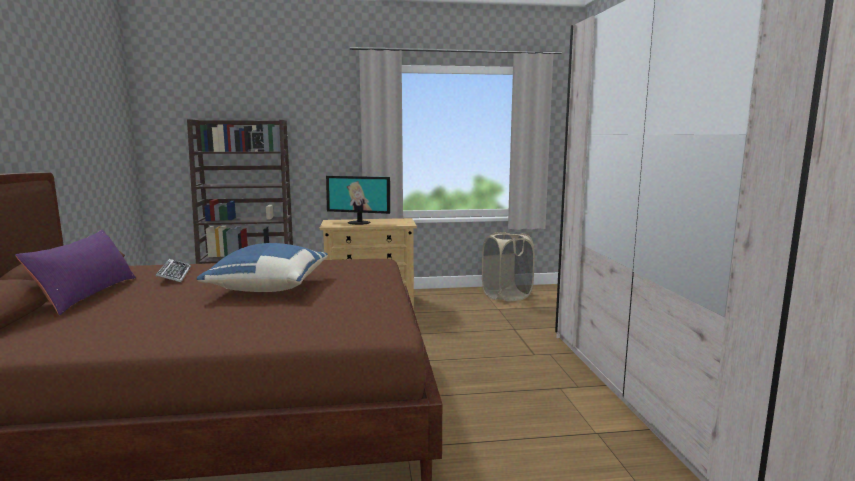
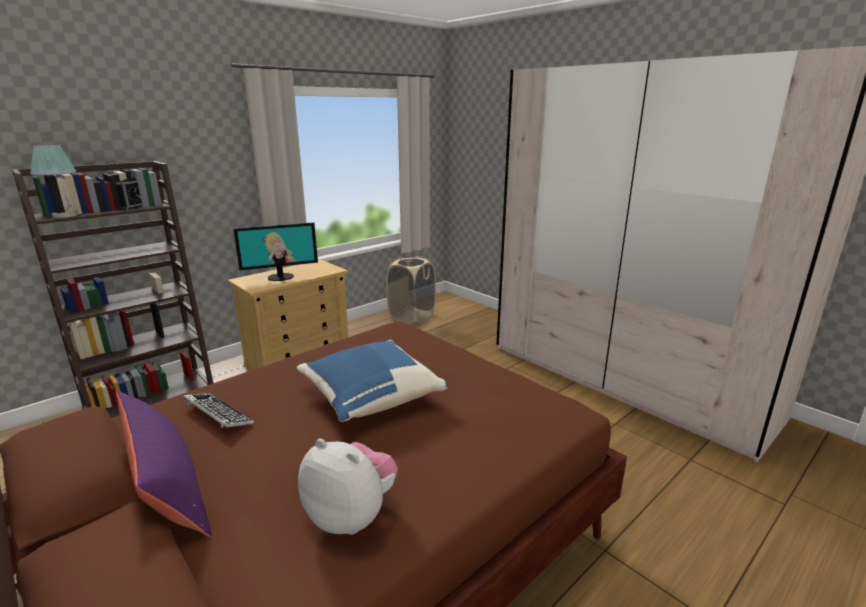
camera: 35 degrees left, 10 degrees up
(127, 329) = (352, 515): none -> plush toy
(213, 151) = (65, 215): none -> table lamp

